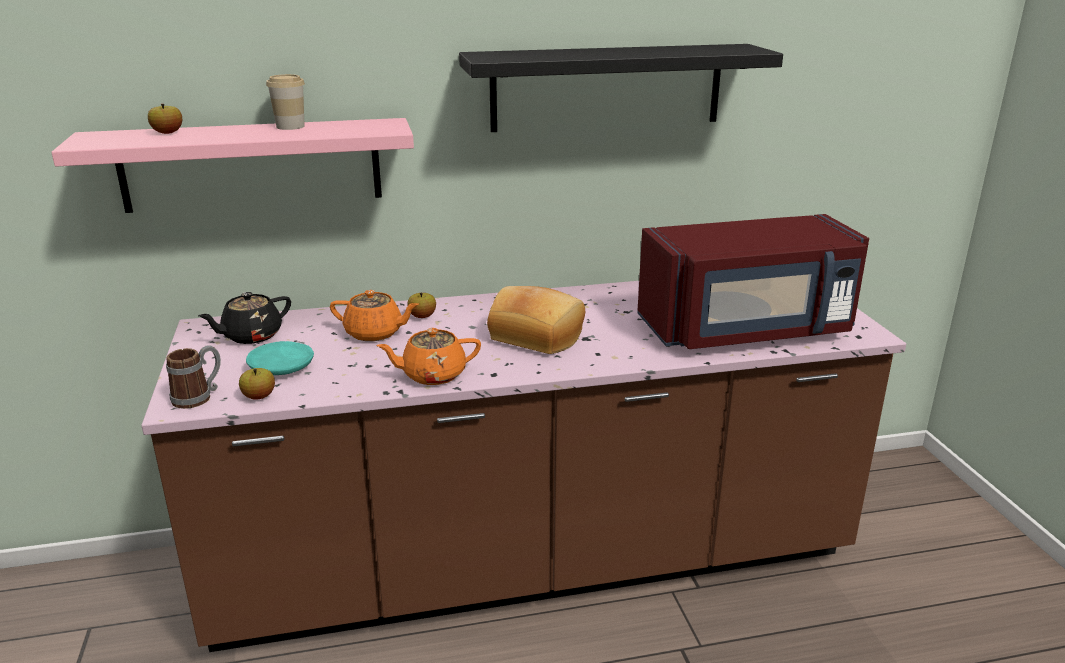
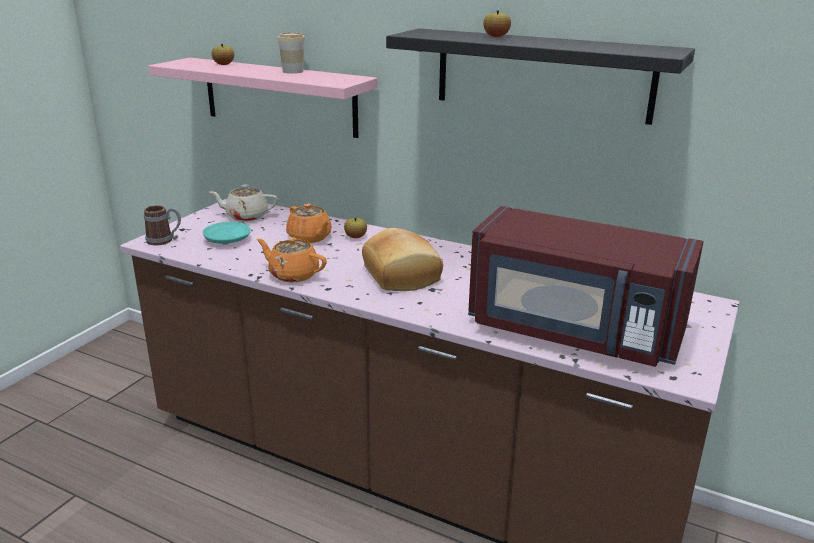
camera: 40 degrees right, 0 degrees up
(251, 336) = (246, 216): black teapot -> beige teapot
(259, 396) = (189, 251): apple -> apple (496, 36)

